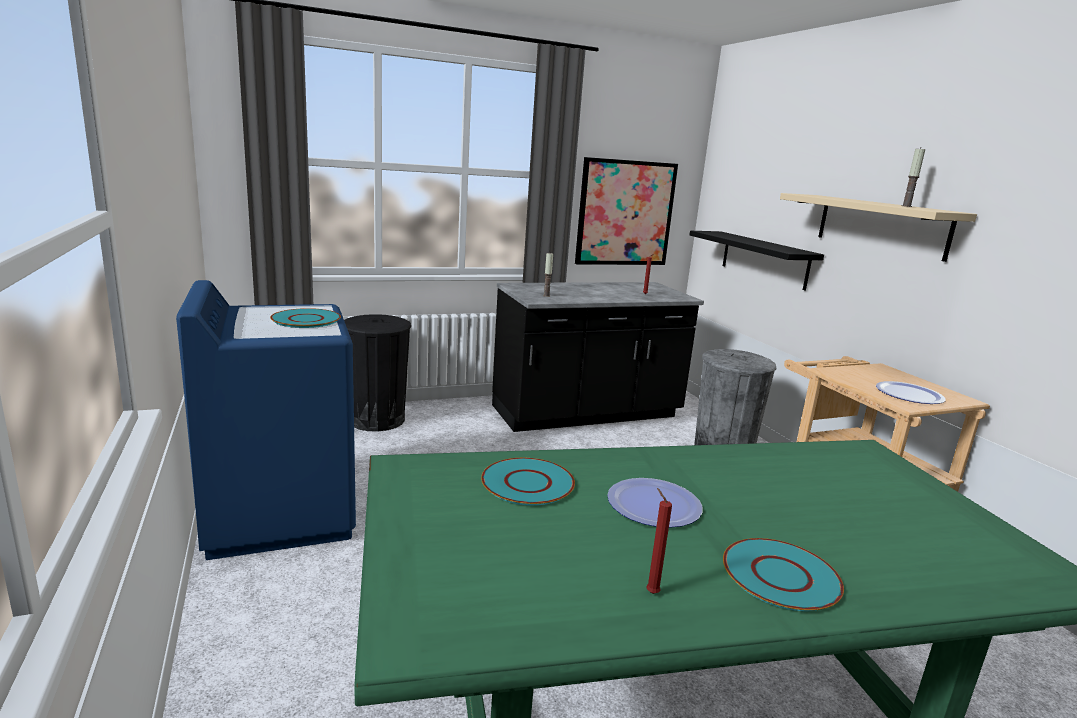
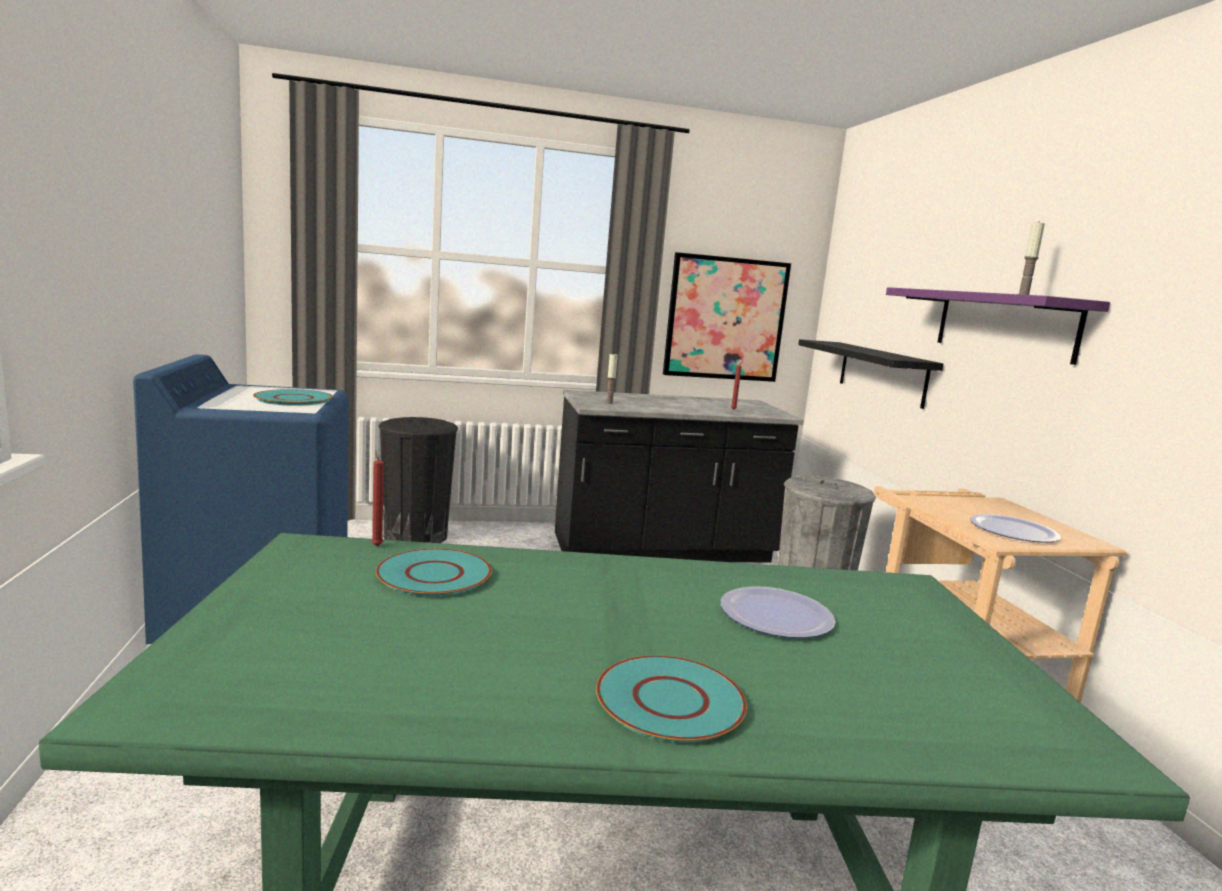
camera: 10 degrees right, 5 degrees down
(650, 592) = (481, 696): red candle -> red candle (376, 545)
(653, 504) = (570, 610): plate -> plate (776, 615)
(881, 225) = (1004, 324): beige shelf -> purple shelf

